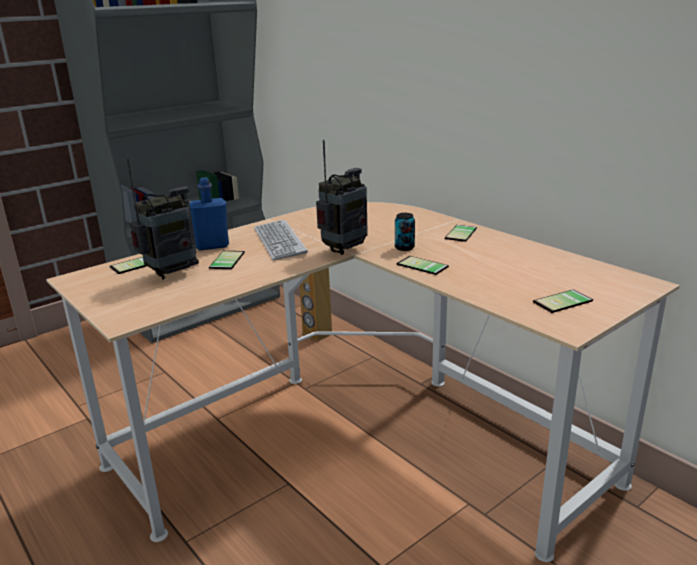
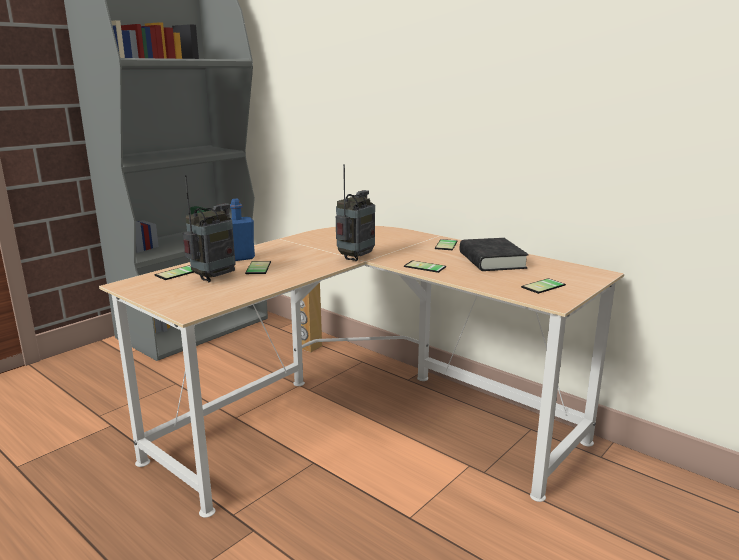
camera: 10 degrees left, 5 degrees down
(279, 241) = (297, 253): keyboard -> none
(404, 247) = (405, 255): can -> none
(509, 259) = (491, 260): none -> black book

